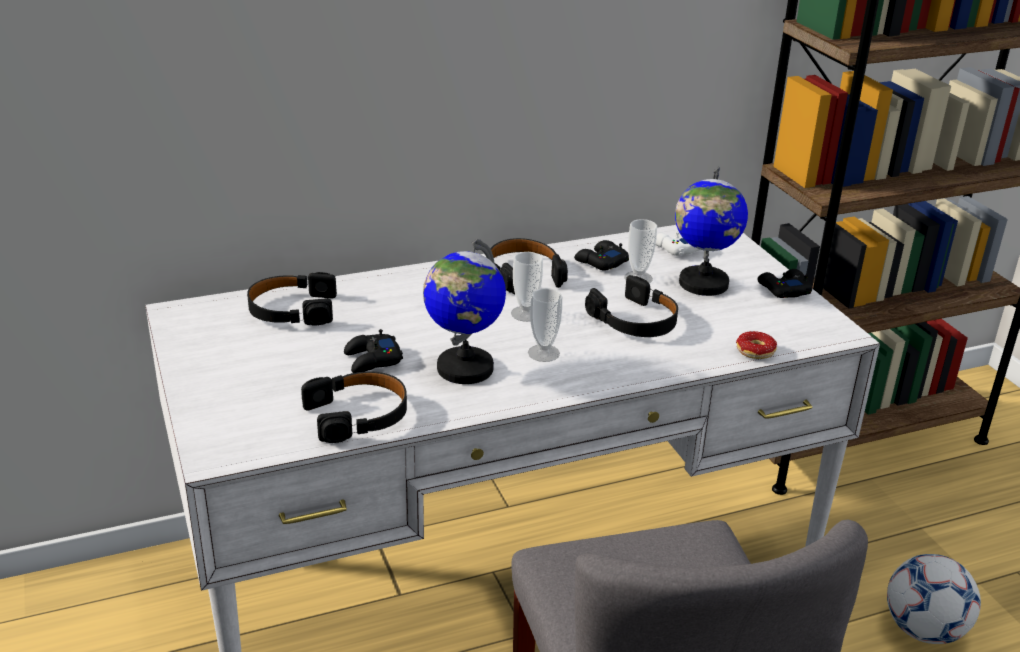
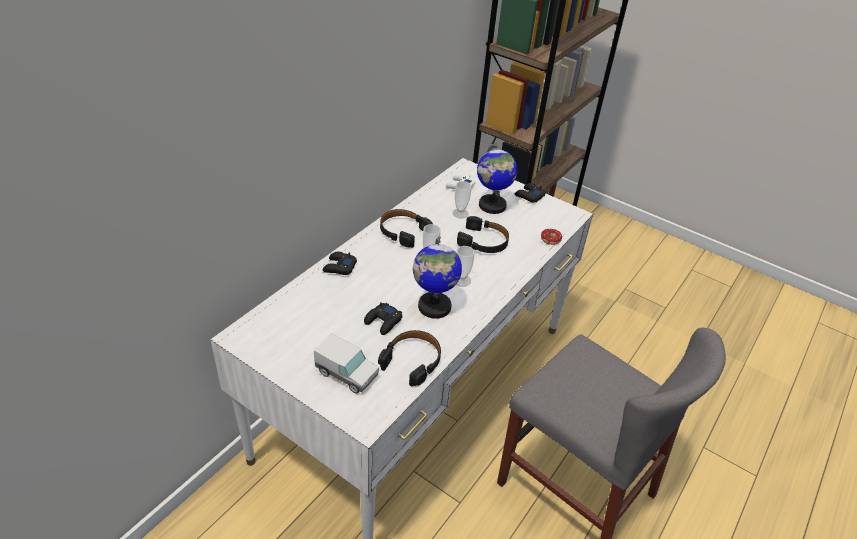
camera: 35 degrees left, 10 degrees up
(255, 396) = (346, 374): none -> toy truck
(292, 310) = (305, 306): black headphones -> none
(601, 262) = (433, 209): black game controller -> black game controller (339, 267)
(923, 630) = (611, 334): football -> none

